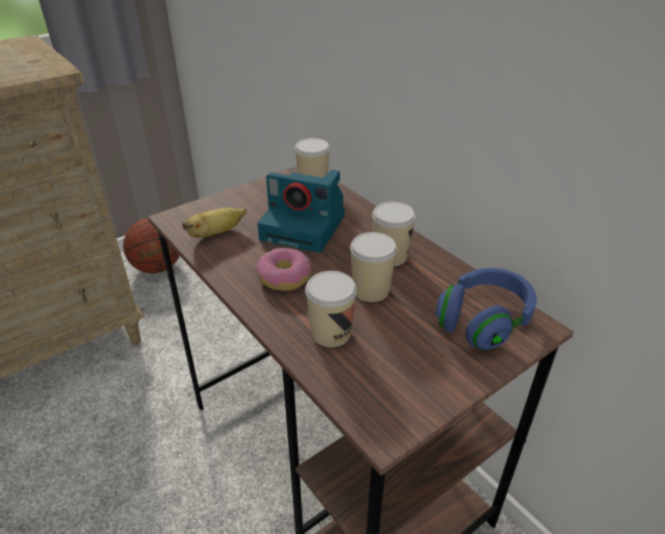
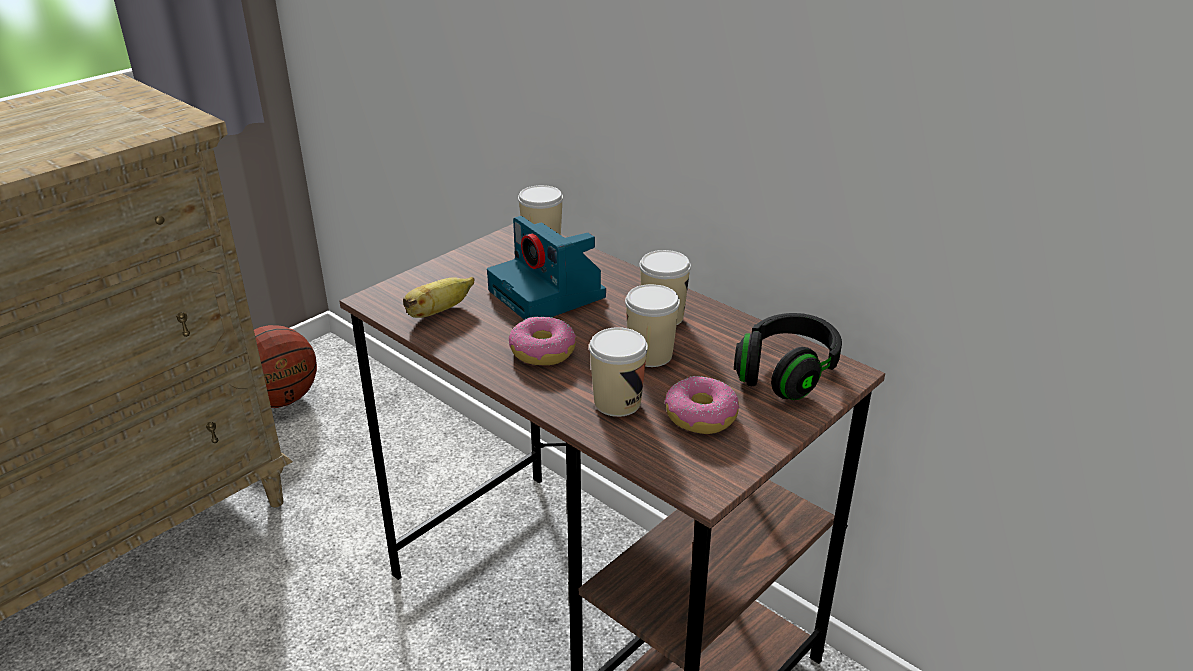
camera: 10 degrees left, 5 degrees down
(305, 227) = (549, 294): camera -> camera turned 45 degrees clockwise
(398, 355) = (700, 416): none -> donut
(483, 321) = (786, 373): blue headphones -> black headphones

